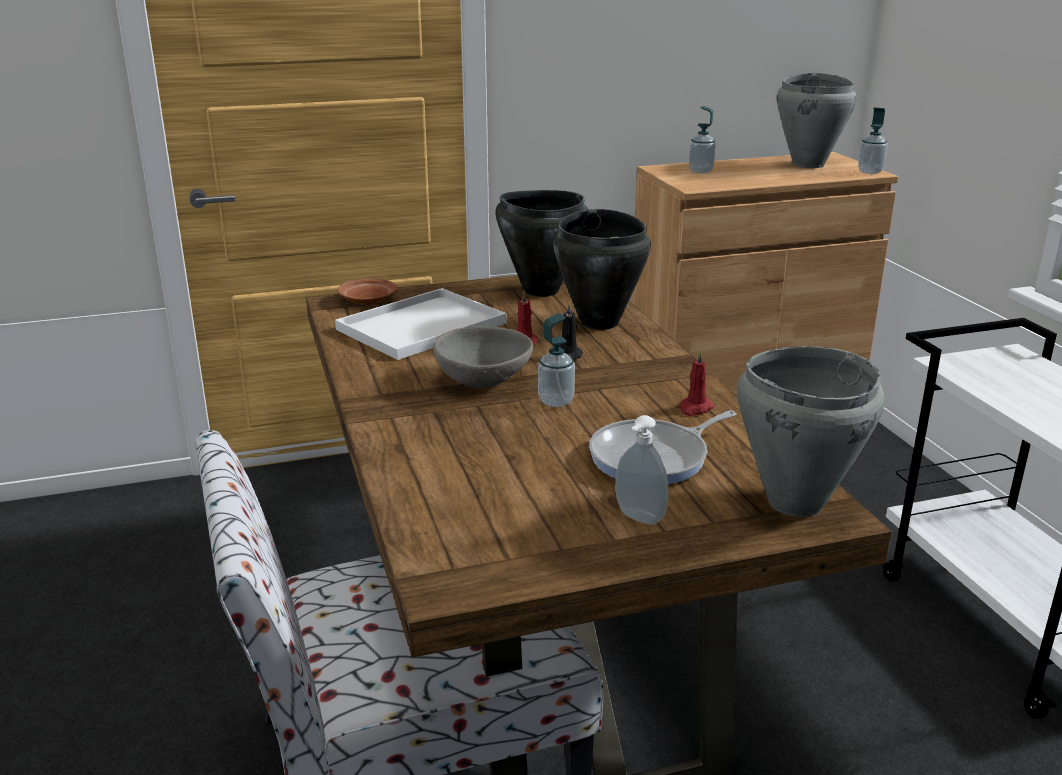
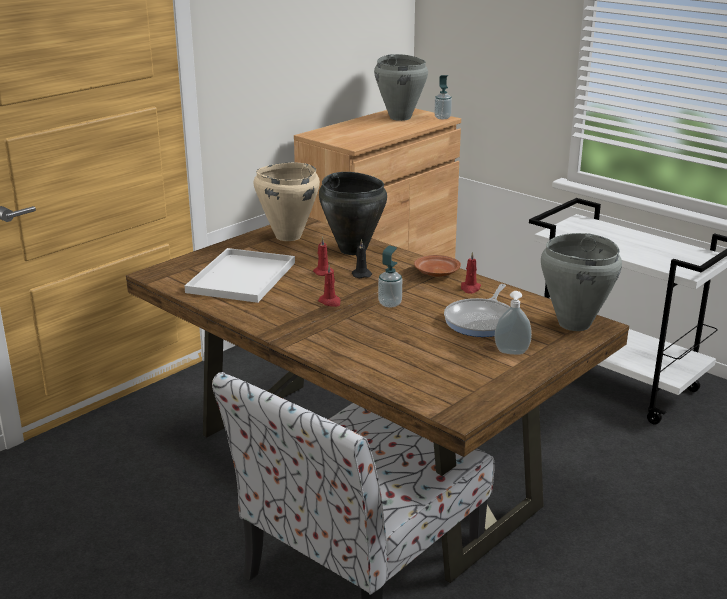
camera: 30 degrees left, 0 degrees up
(367, 300) = (177, 268): brown plate -> brown plate (436, 273)
(482, 380) = (330, 302): grey bowl -> red candle
(540, 290) = (287, 236): black cooking pot -> beige cooking pot
(700, 171) = (341, 132): soap dispenser -> none

